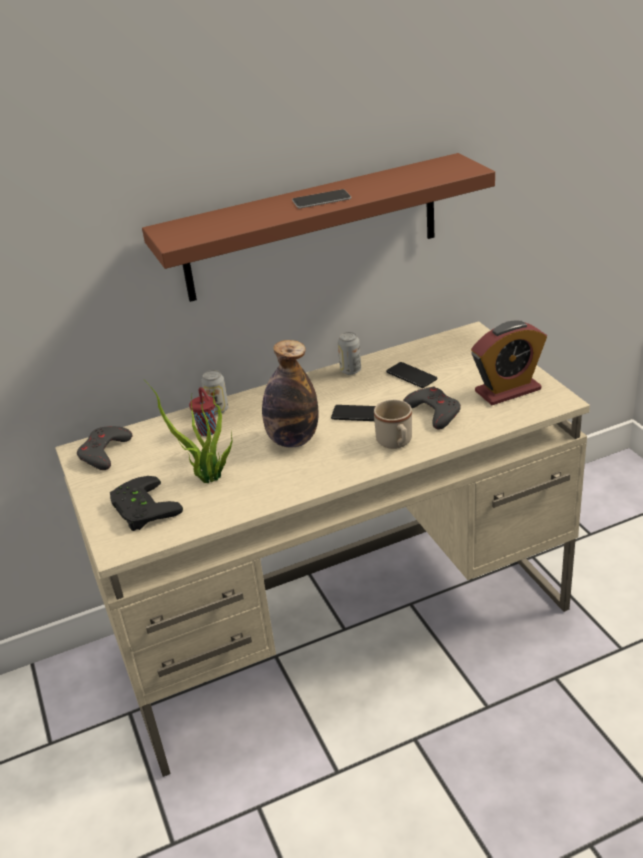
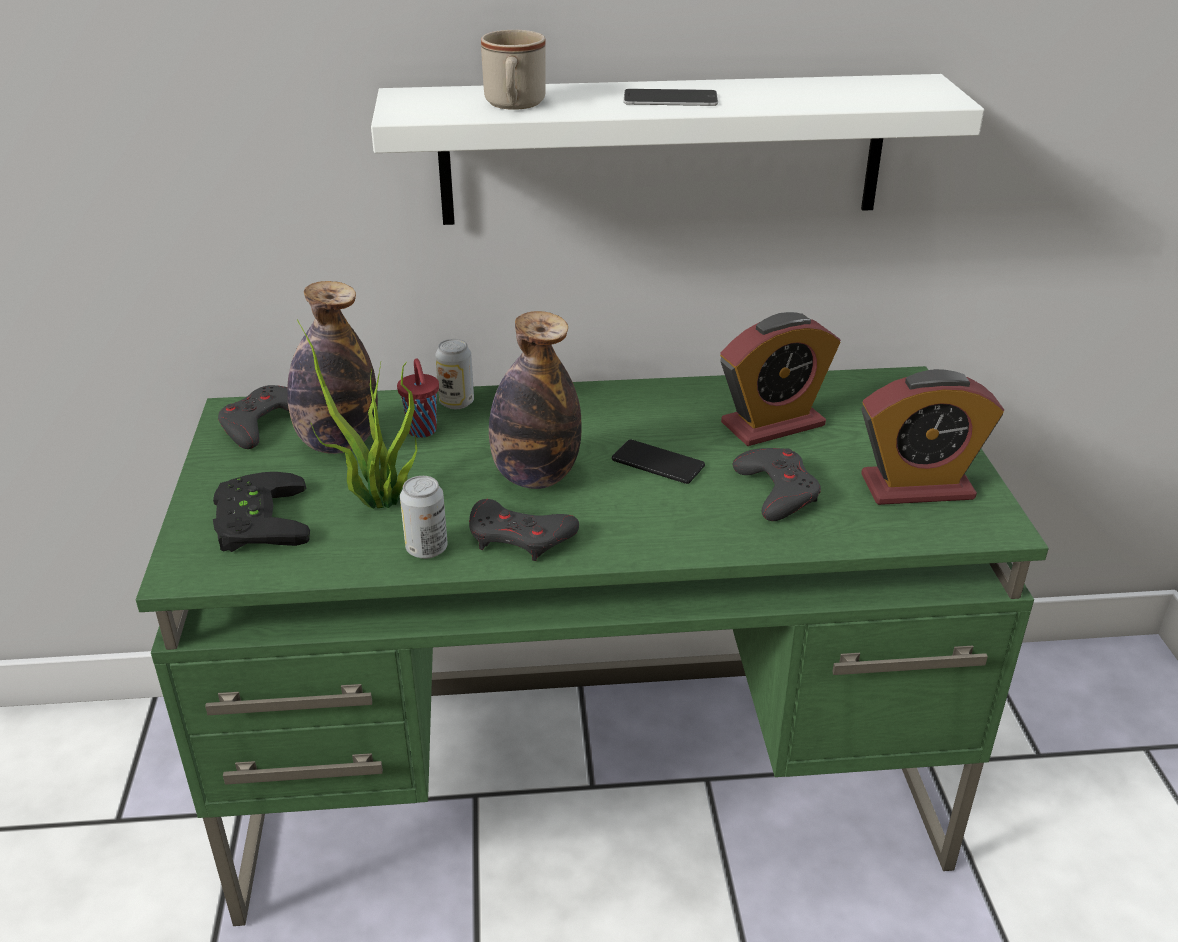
camera: 15 degrees right, 0 degrees up
(160, 452) = (338, 443): none -> bottle
(305, 475) = (520, 537): none -> grey game controller
(312, 228) = (662, 150): brown shelf -> white shelf
(343, 625) = (592, 780): beige desk -> green desk
(350, 370) = (683, 393): can -> can (426, 549)
(396, 443) = (689, 525): beige mug -> beige mug (514, 105)
(411, 376) = (772, 424): phone -> alarm clock

